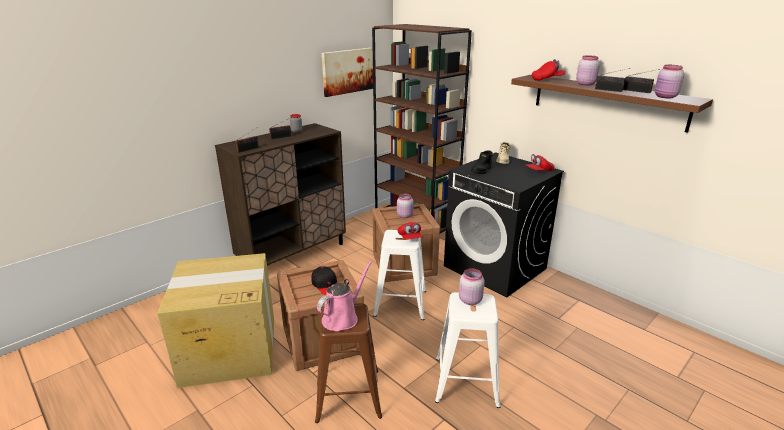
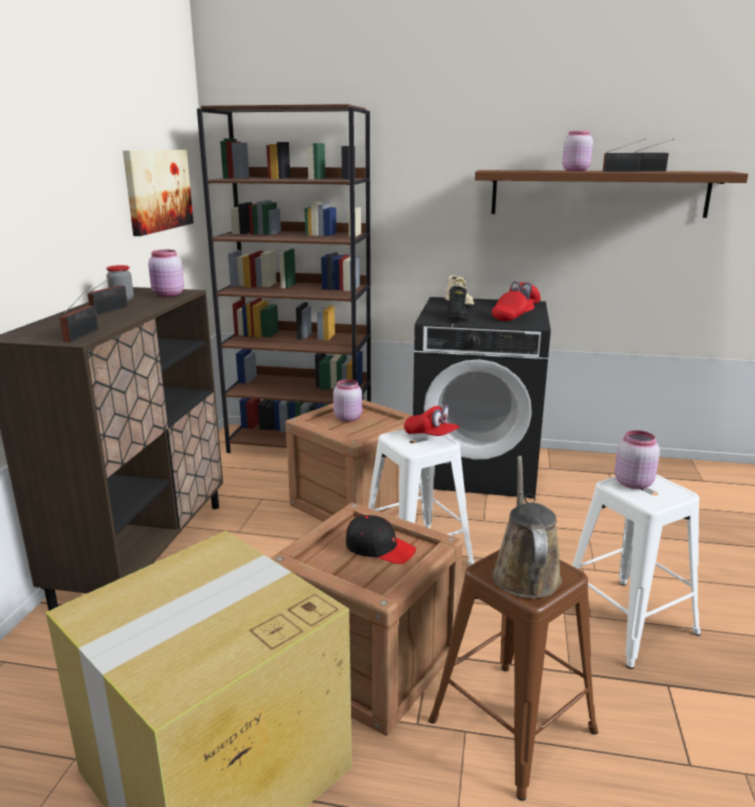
camera: 35 degrees left, 5 degrees down
(342, 317) = (524, 572): pink watering can -> brown watering can
(547, 79) = (520, 170): red cap -> red cap (512, 317)
(665, 97) = (692, 172): pink jar -> pink jar (168, 295)

